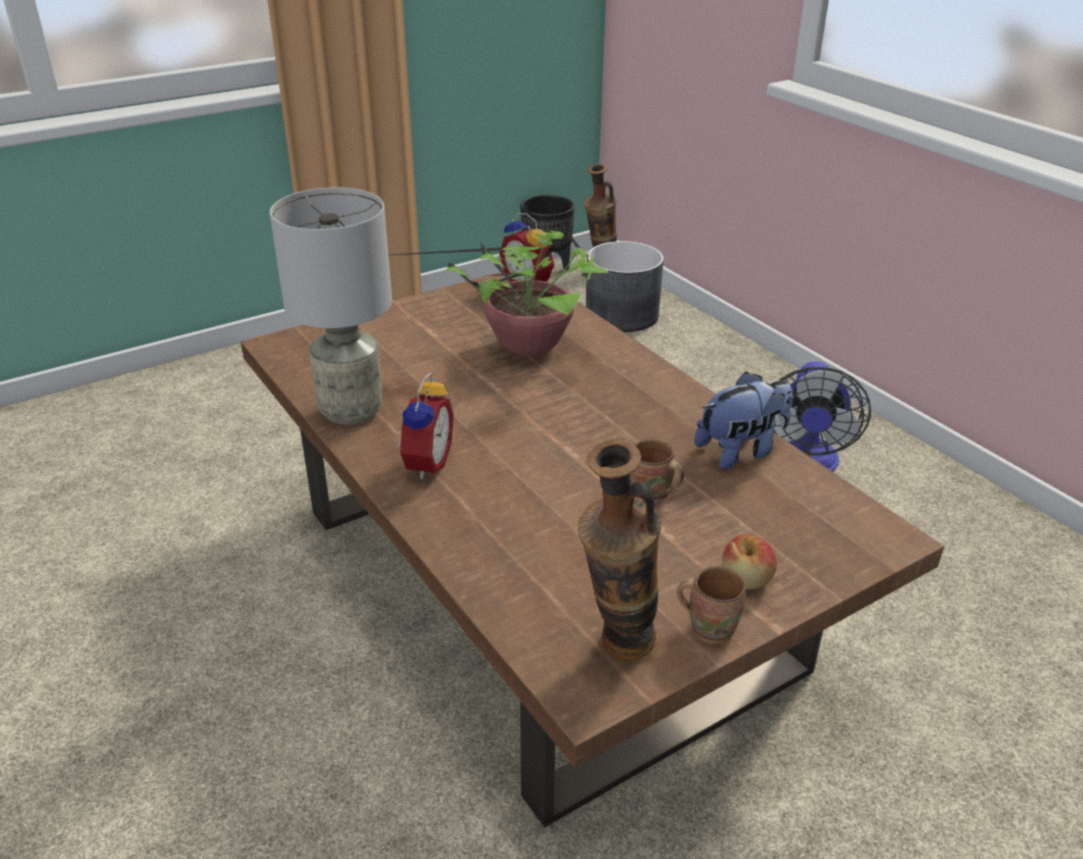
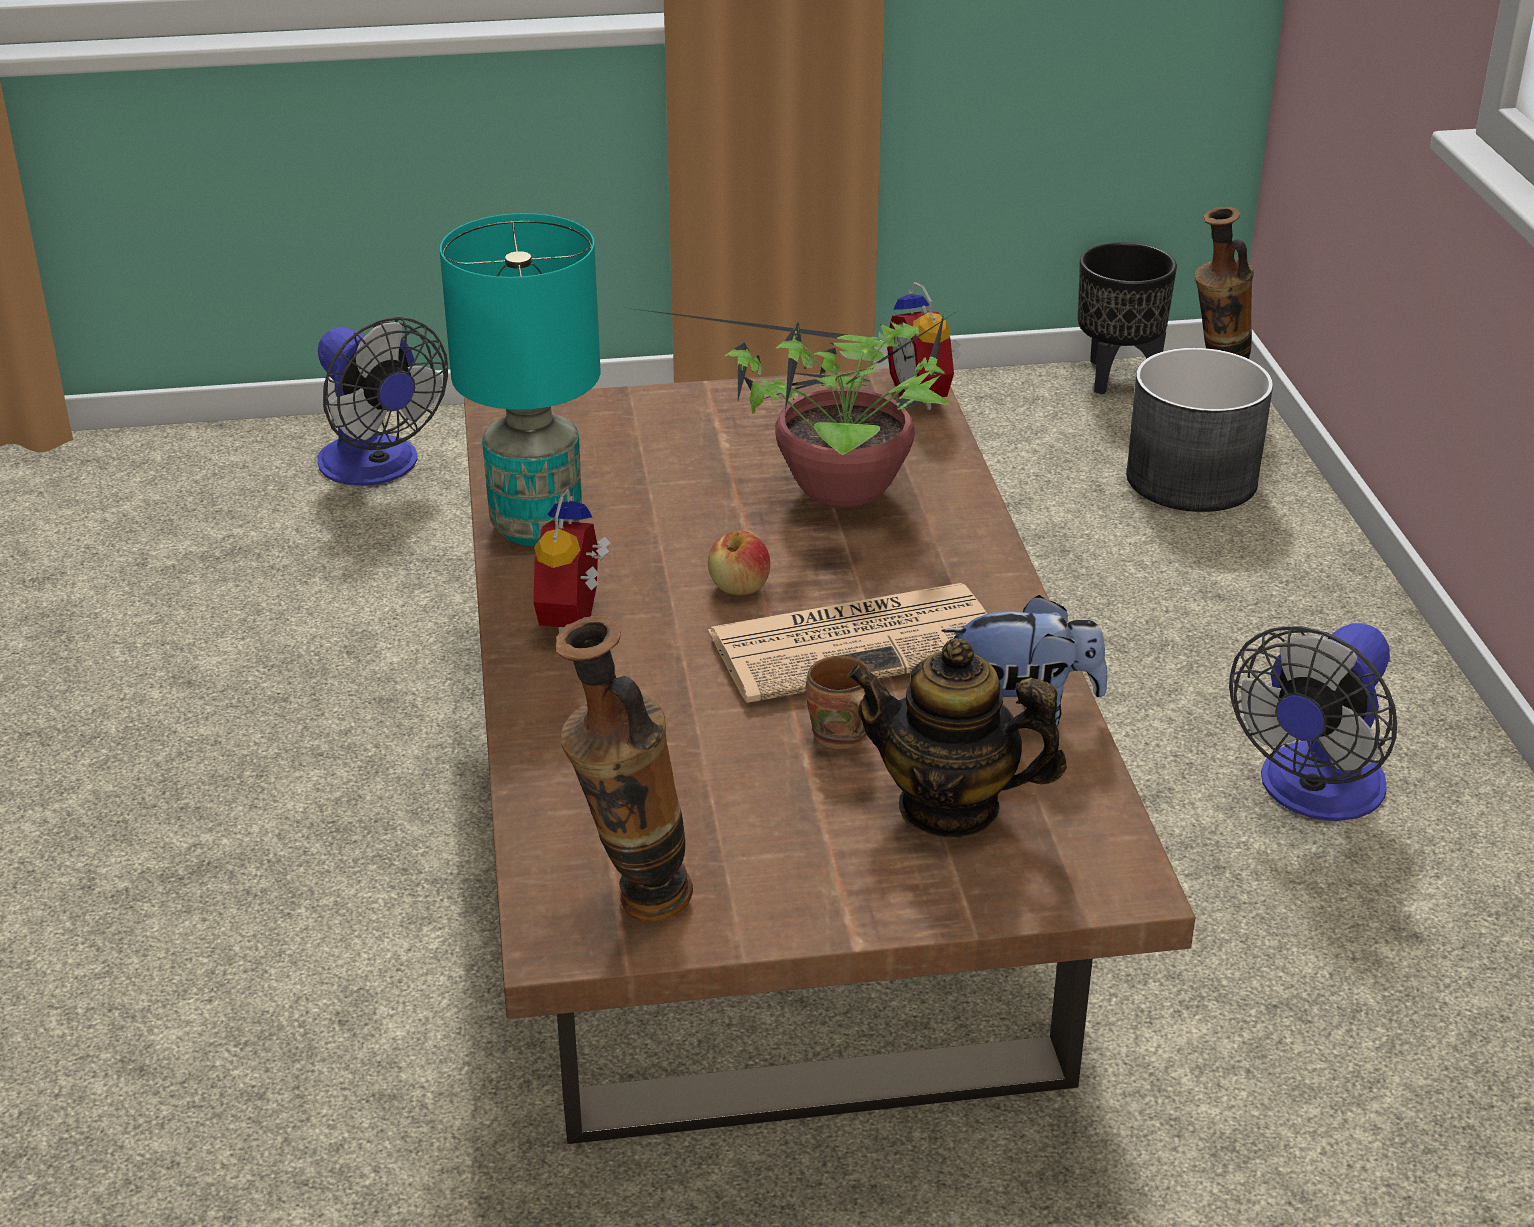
camera: 25 degrees right, 0 degrees up
(139, 411) = (378, 468): none -> fan
(352, 411) = (538, 527): grey table lamp -> turquoise table lamp
(424, 463) = (577, 619): alarm clock -> alarm clock turned 150 degrees clockwise
(613, 433) = (859, 643): none -> newspaper
(710, 626) = (772, 914): brown mug -> none
(746, 580) = (870, 876): apple -> apple (739, 587)
(752, 520) = (949, 807): none -> teapot

